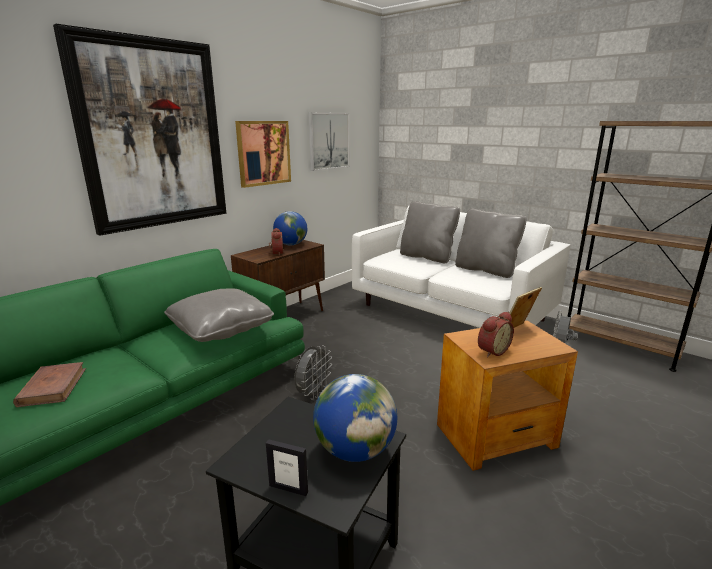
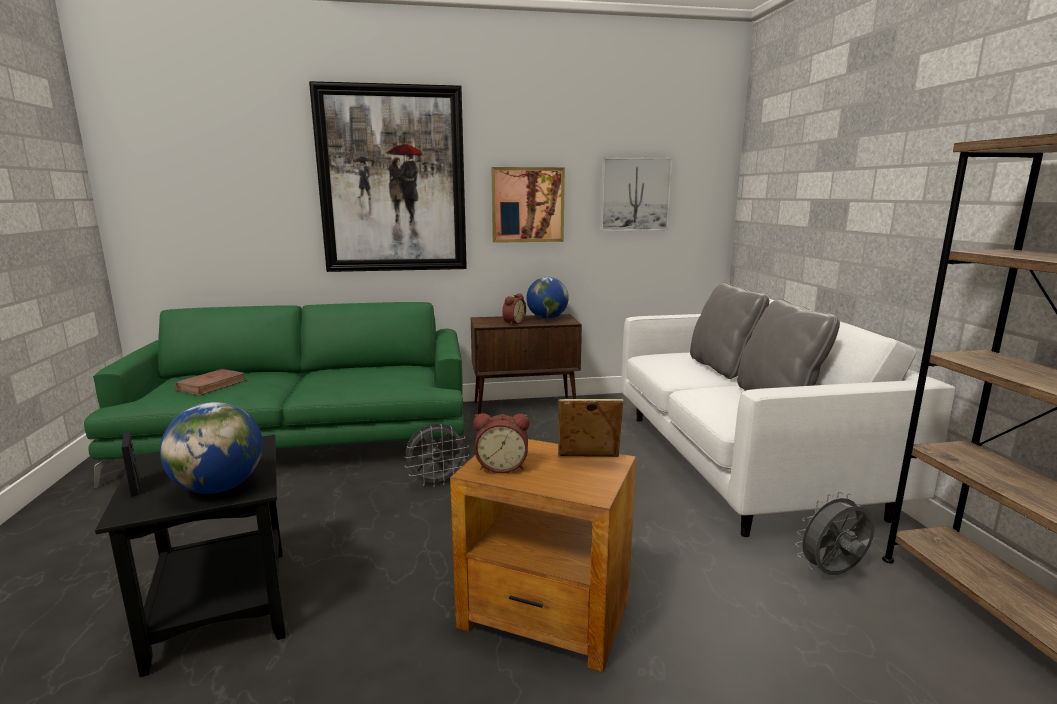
camera: 40 degrees right, 5 degrees down
(221, 329) = (376, 380): grey pillow -> none

